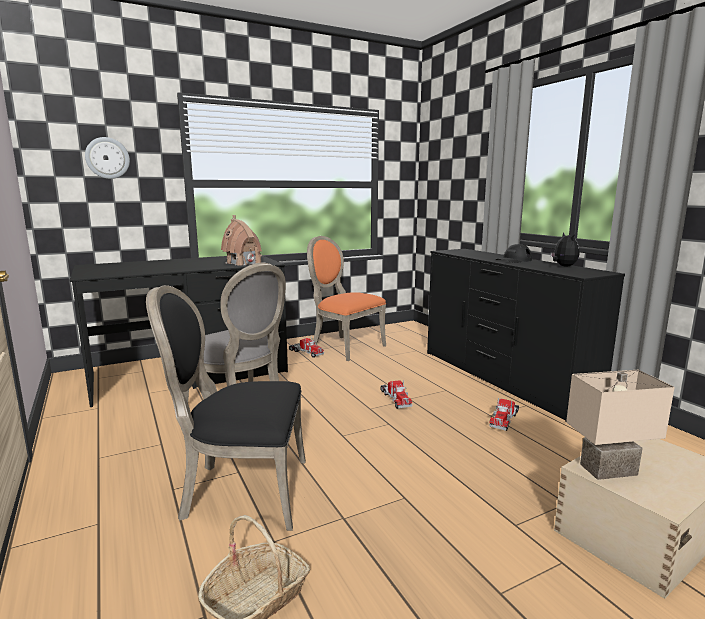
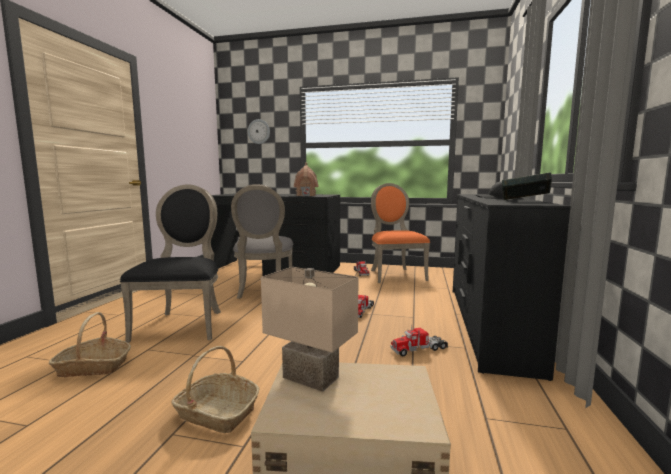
camera: 40 degrees right, 5 degrees down
(241, 491) = (183, 324): black chair -> black chair turned 45 degrees clockwise
(490, 553) = (216, 413): none -> basket
(563, 266) = (524, 201): plush toy -> book

